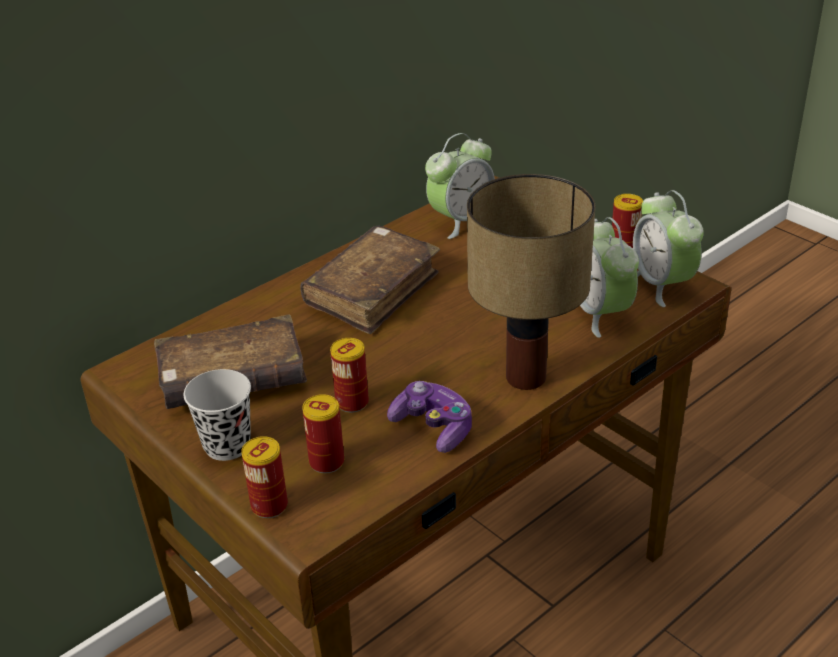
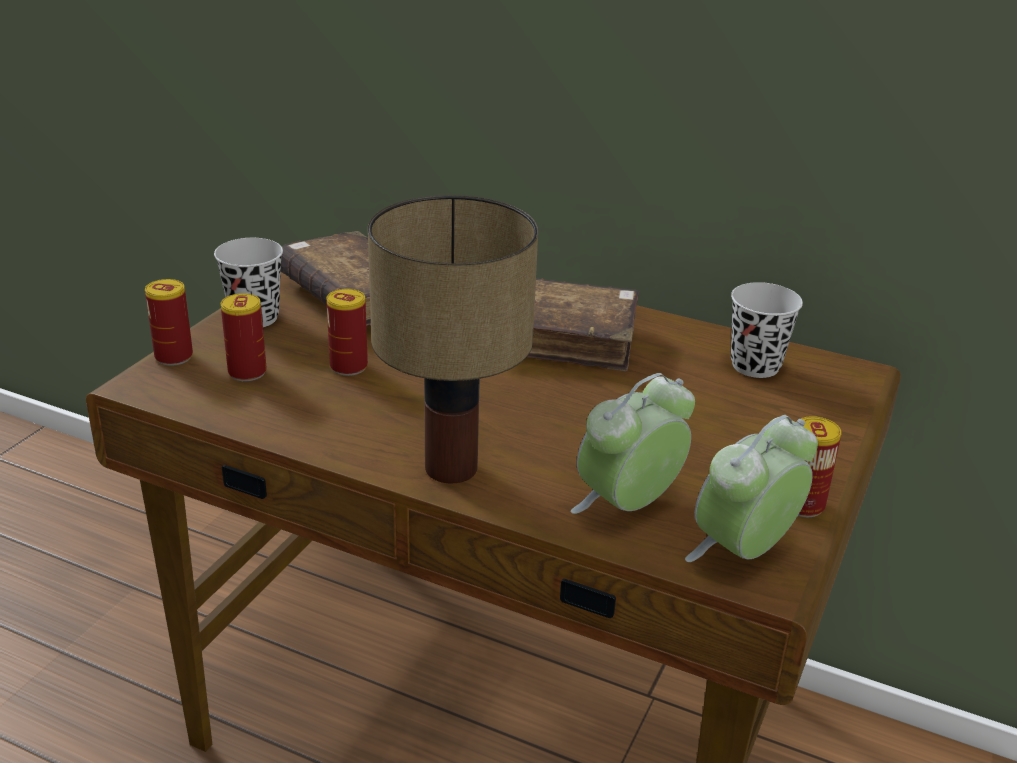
camera: 65 degrees right, 5 degrees down
(433, 427) = (327, 422): game controller -> none
(461, 221) = (755, 366): alarm clock -> black cup

